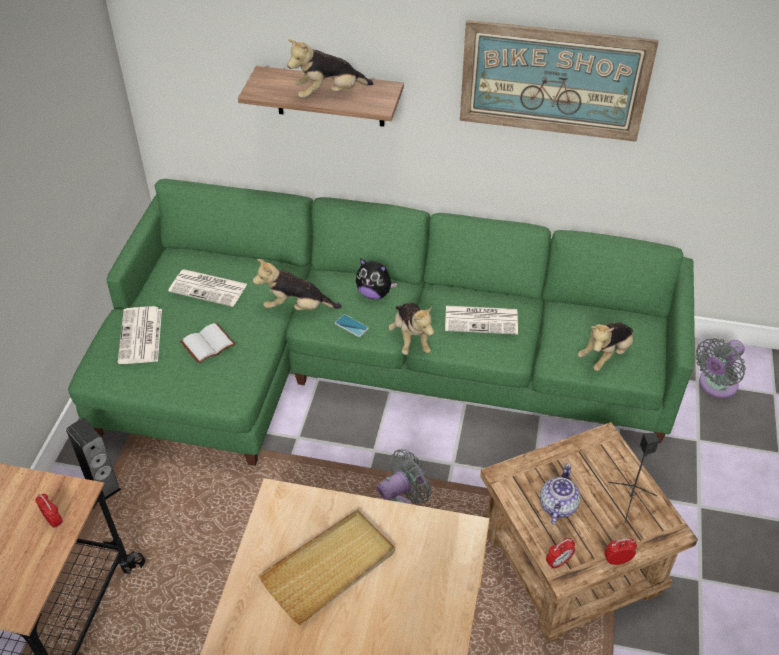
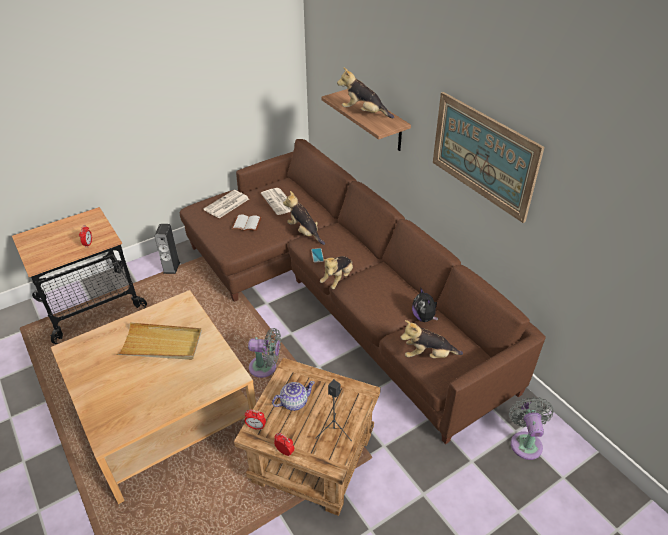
camera: 45 degrees right, 5 degrees down
(364, 362) = (338, 292): green sofa -> brown sofa
(374, 293) = (348, 248): plush toy -> plush toy (424, 317)
(482, 320) = (384, 293): newspaper -> none
(715, 385) = (525, 442): grey fan -> grey fan turned 90 degrees clockwise

